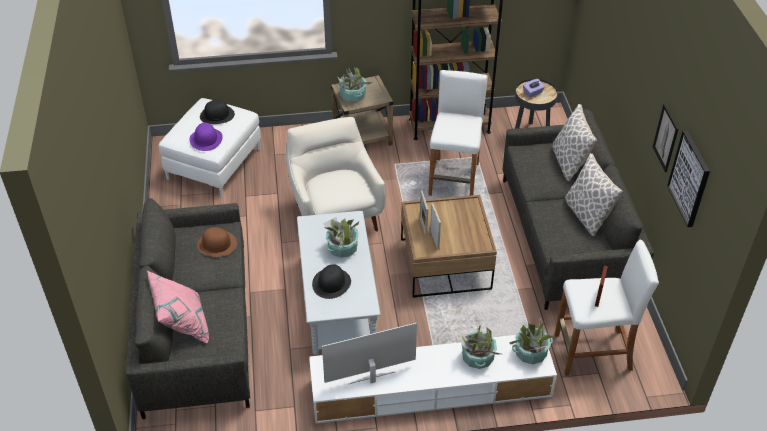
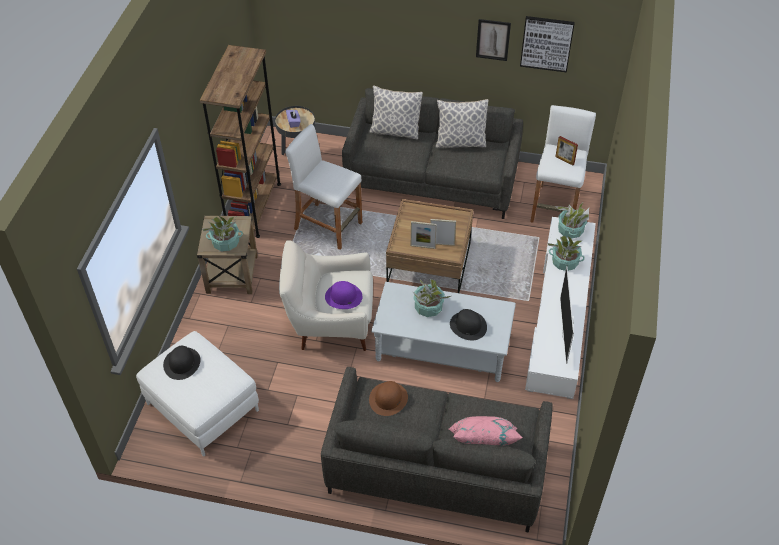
camera: 70 degrees left, 5 degrees up
(206, 139) = (217, 381): purple hat -> purple hat (343, 296)

